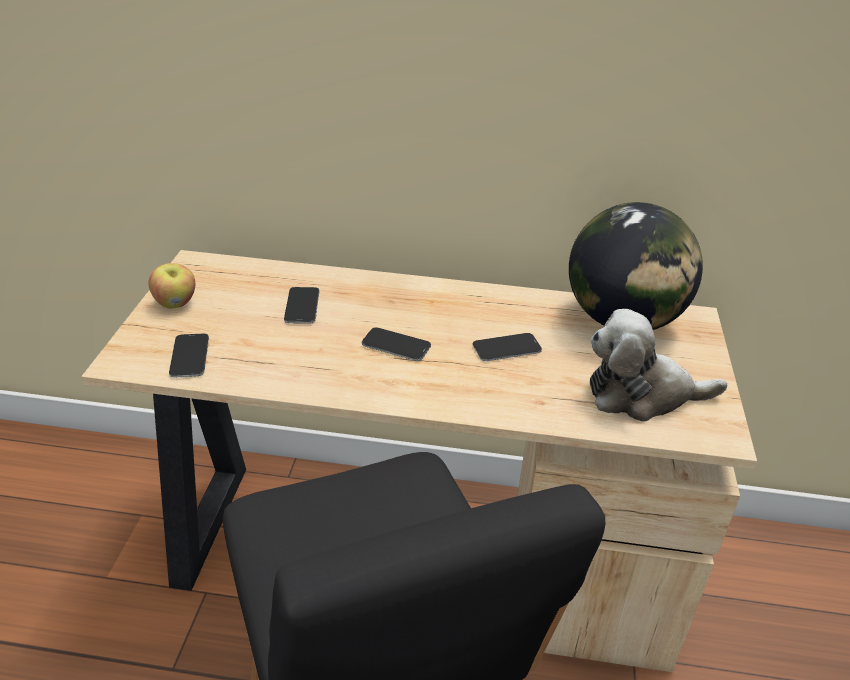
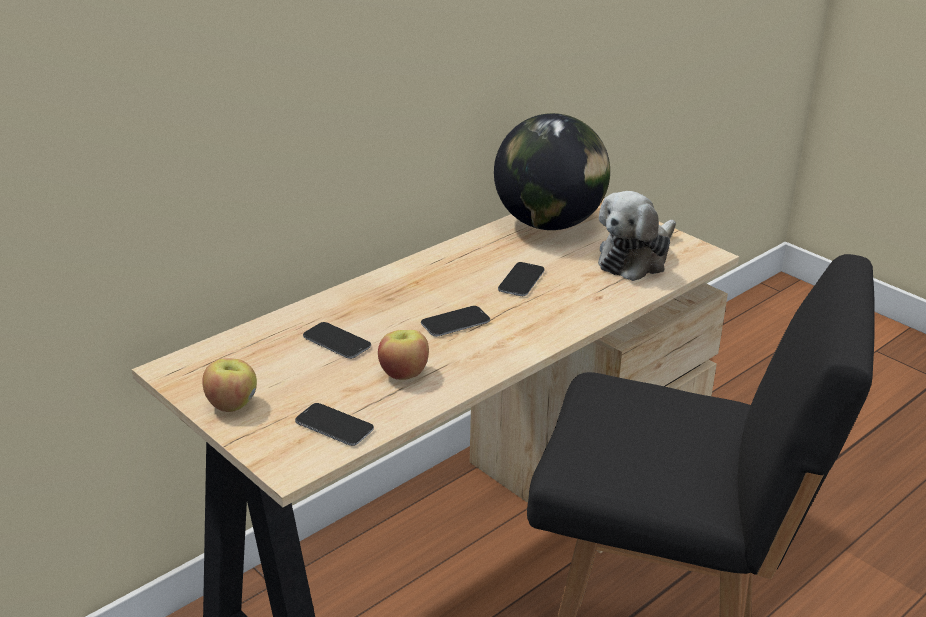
camera: 50 degrees left, 5 degrees down
(294, 354) = (403, 373): none -> apple

